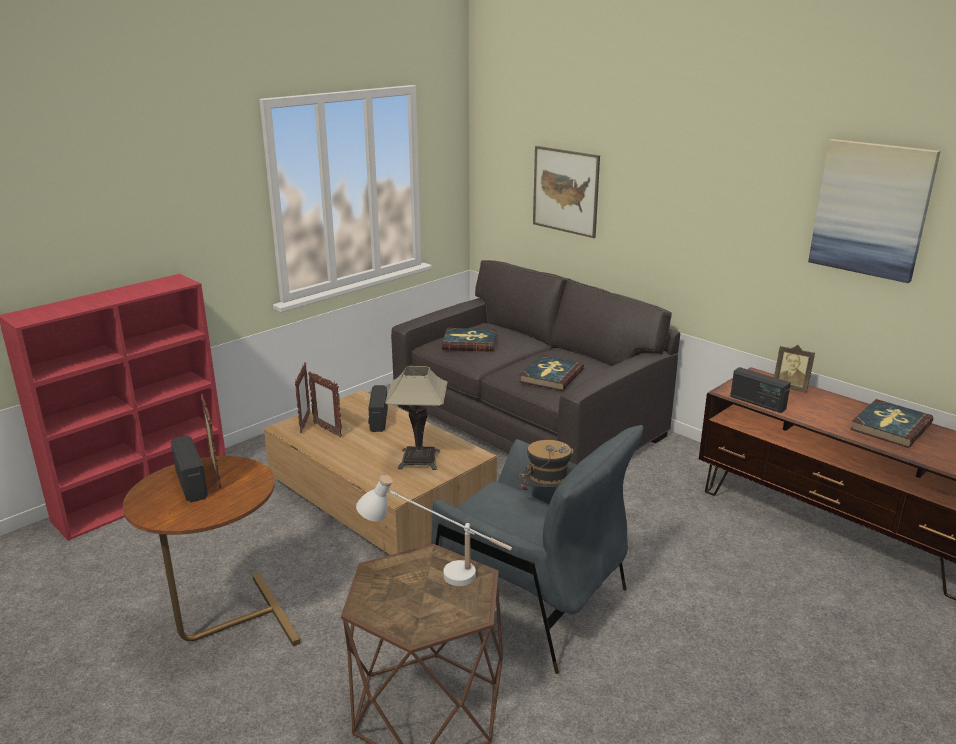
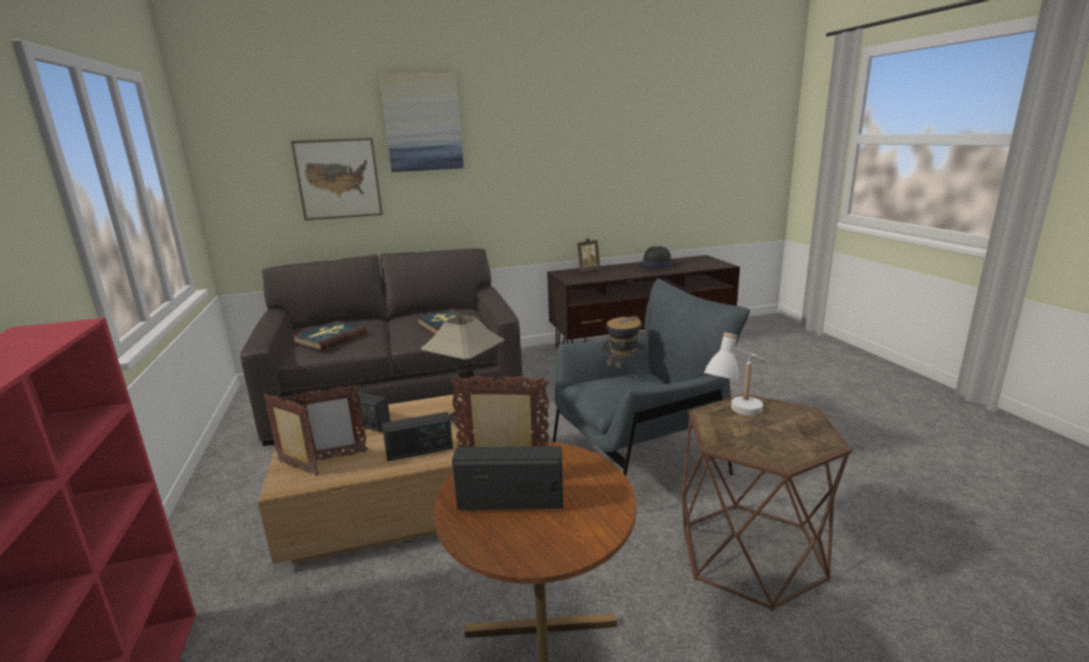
camera: 60 degrees left, 5 degrees down
(757, 403) = (596, 279): radio -> radio (420, 451)
(871, 209) = (600, 137): picture -> picture (423, 123)
(890, 426) = (656, 265): book -> black hat

